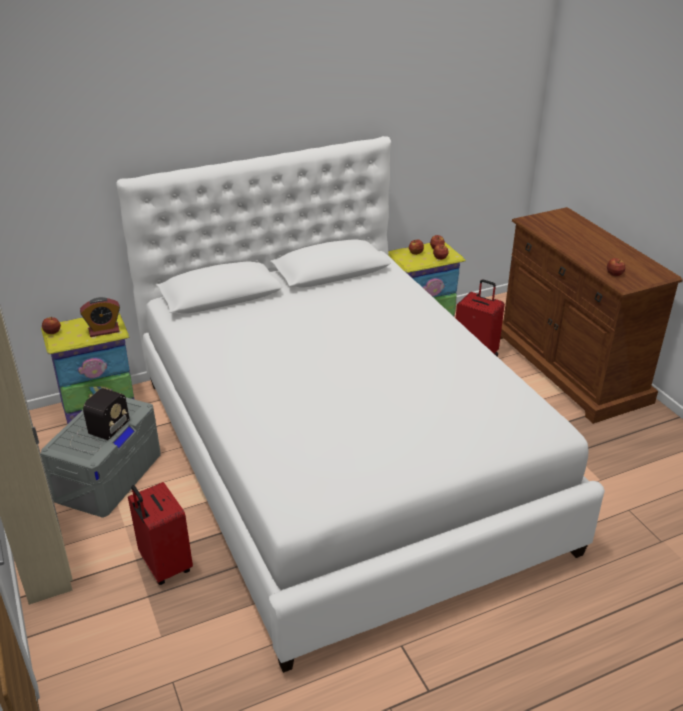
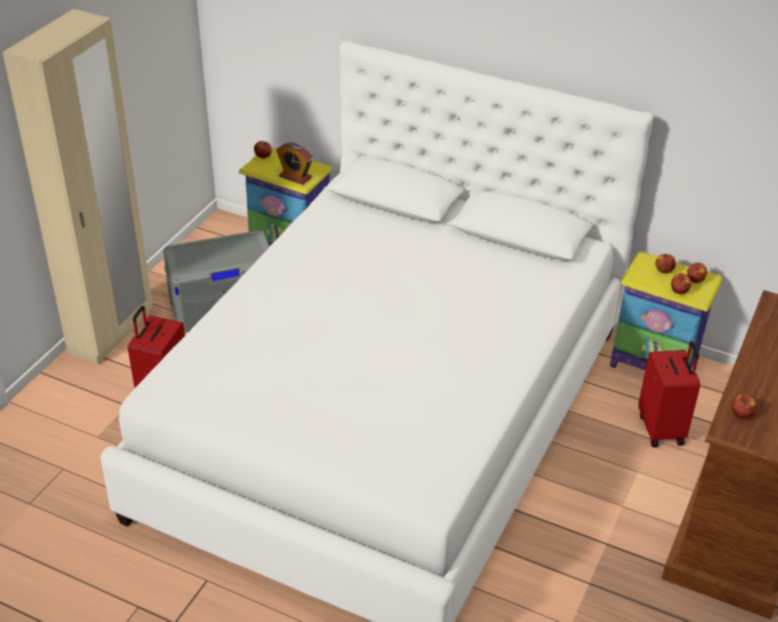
camera: 50 degrees right, 5 degrees up
(98, 433) = (211, 260): radio -> none

